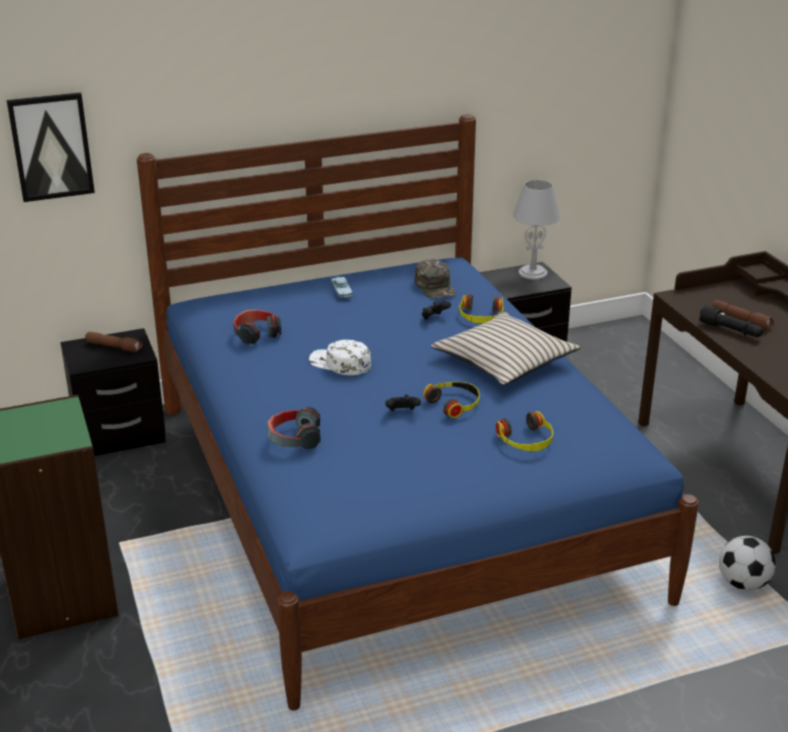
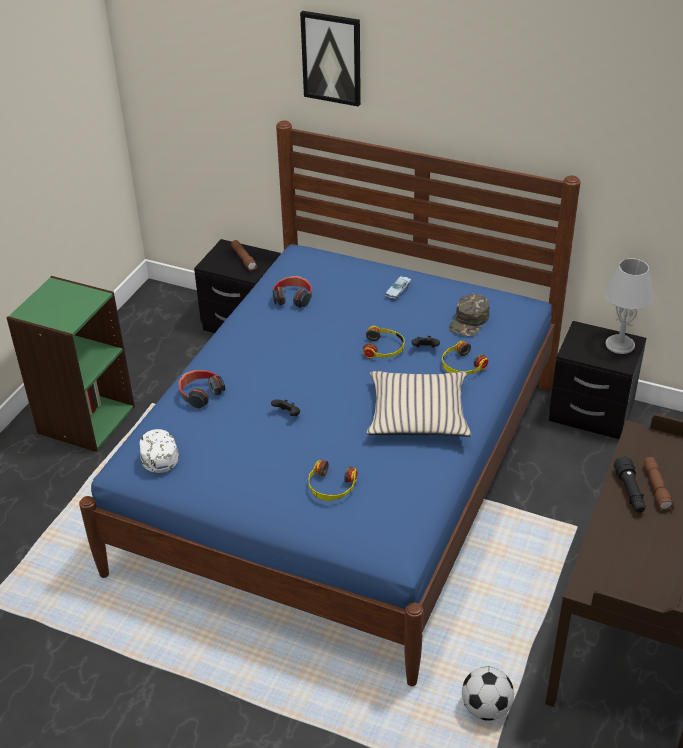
camera: 45 degrees right, 10 degrees up
(51, 146) = (224, 93): picture -> picture (332, 58)
(340, 363) = (307, 352): white cap -> white cap (158, 452)
(454, 403) = (329, 428): headphones -> headphones (384, 348)

